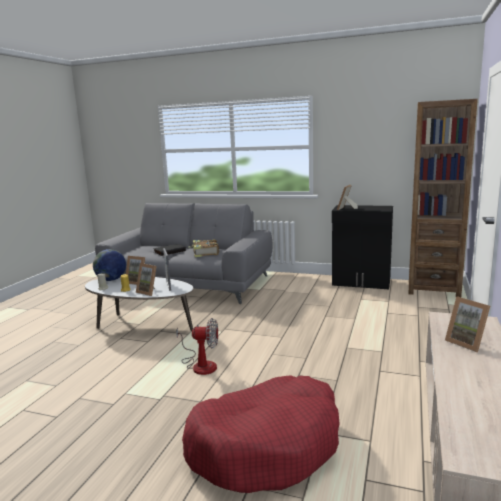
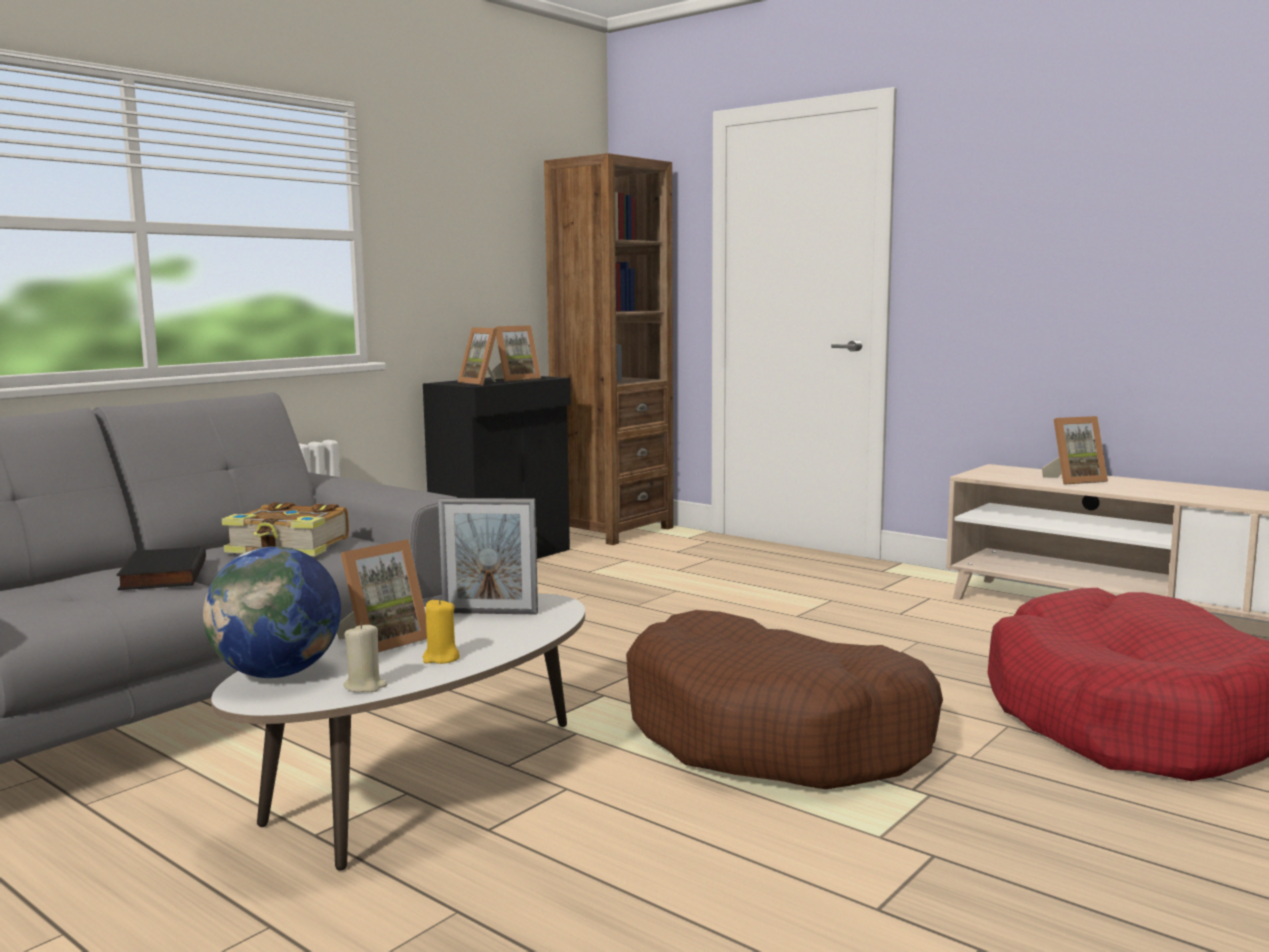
camera: 70 degrees left, 5 degrees down
(149, 292) = (512, 633): picture frame -> picture frame (515, 379)
(200, 364) = (777, 736): fan -> brown dog bed

